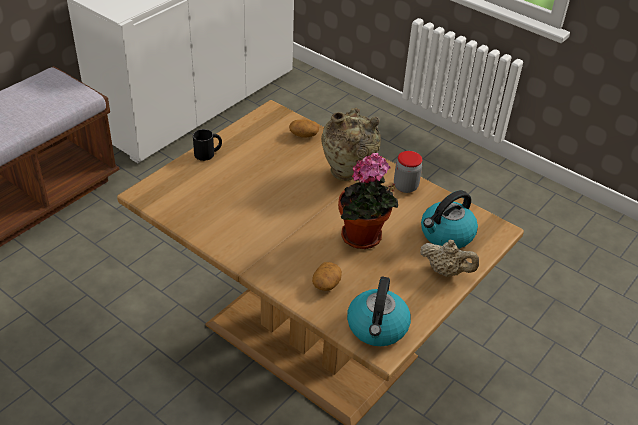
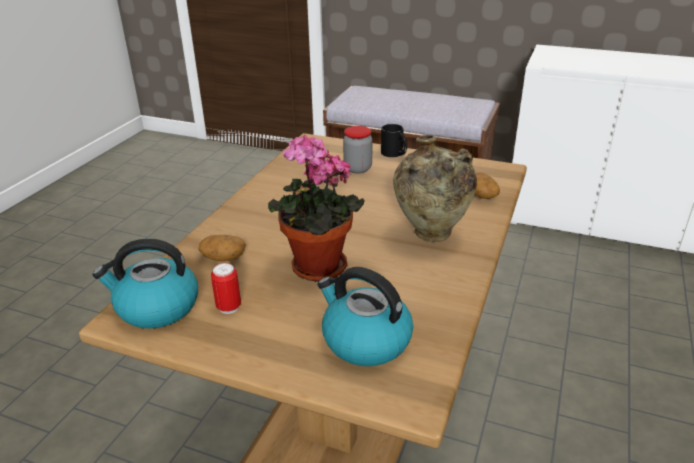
camera: 75 degrees right, 10 degrees down
(391, 289) = (229, 307): none -> can
(405, 186) = (447, 285): jar -> jar (357, 168)
(446, 271) = (283, 352): beige teapot -> none

